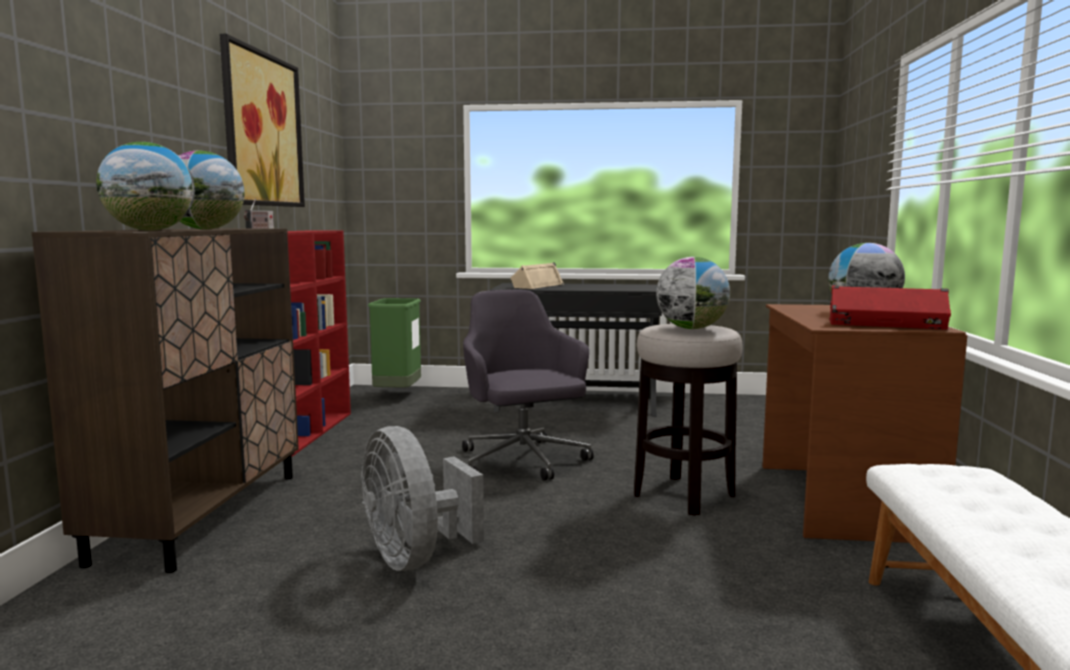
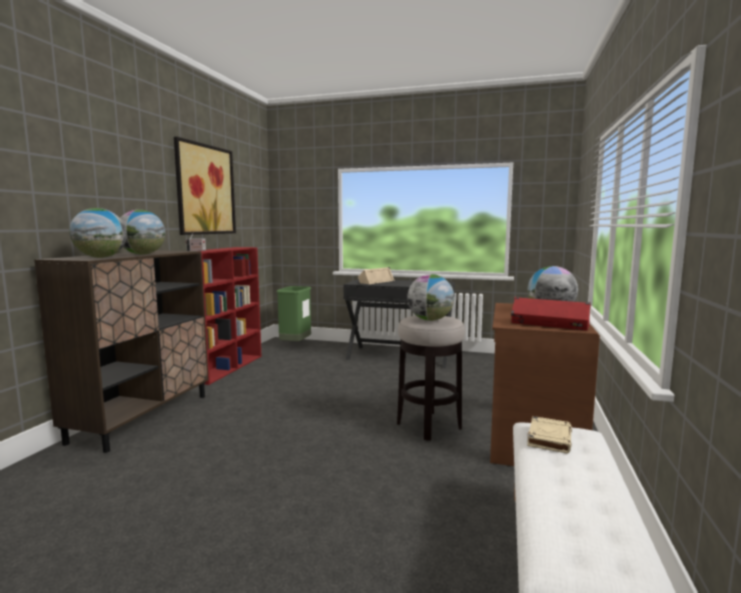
camera: 10 degrees right, 0 degrees up
(415, 557) = (241, 455): grey fan -> none
(522, 462) = (342, 395): grey office chair -> none
(942, 479) = (549, 438): none -> beige book

